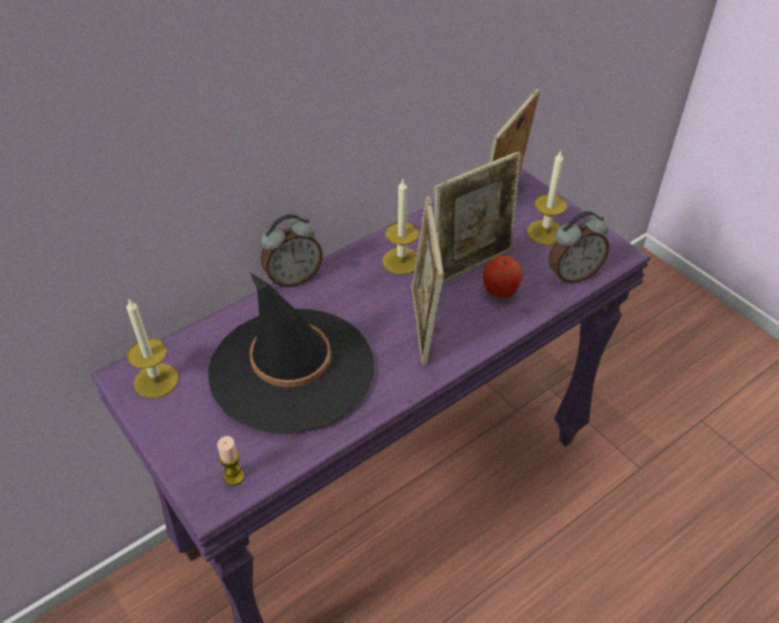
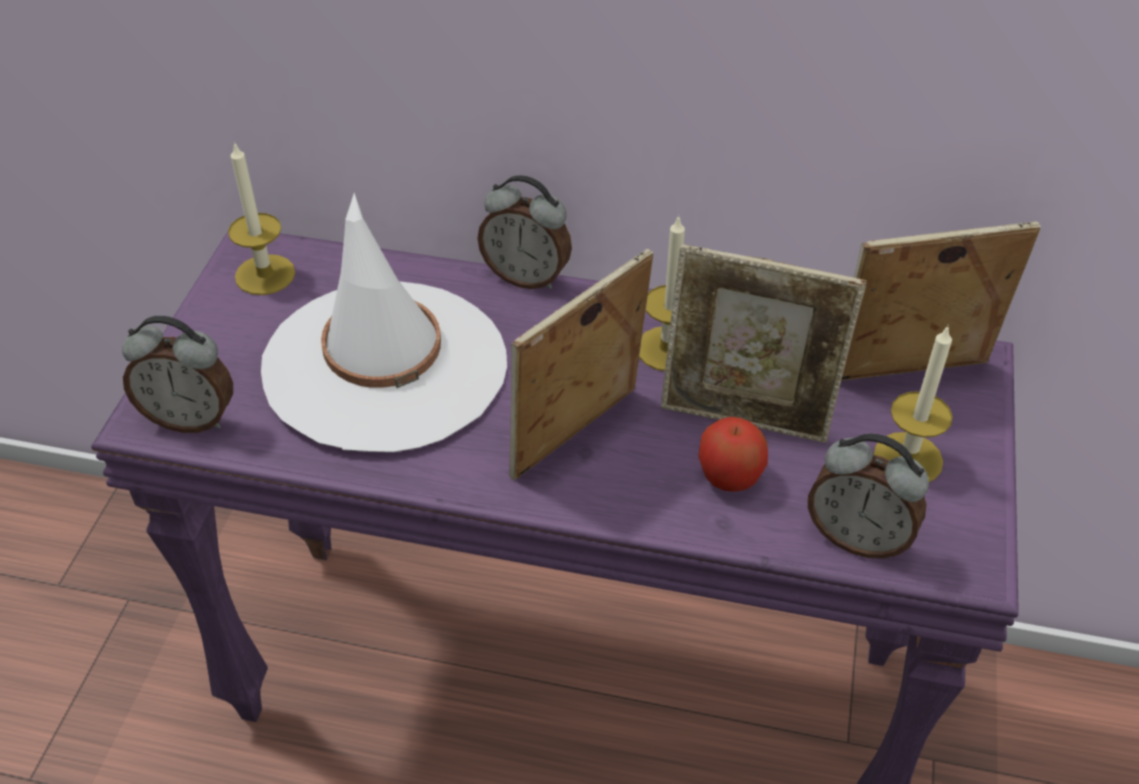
camera: 50 degrees right, 0 degrees up
(234, 476) = (191, 418): candle -> alarm clock
(292, 369) = (385, 365): black hat -> white hat

